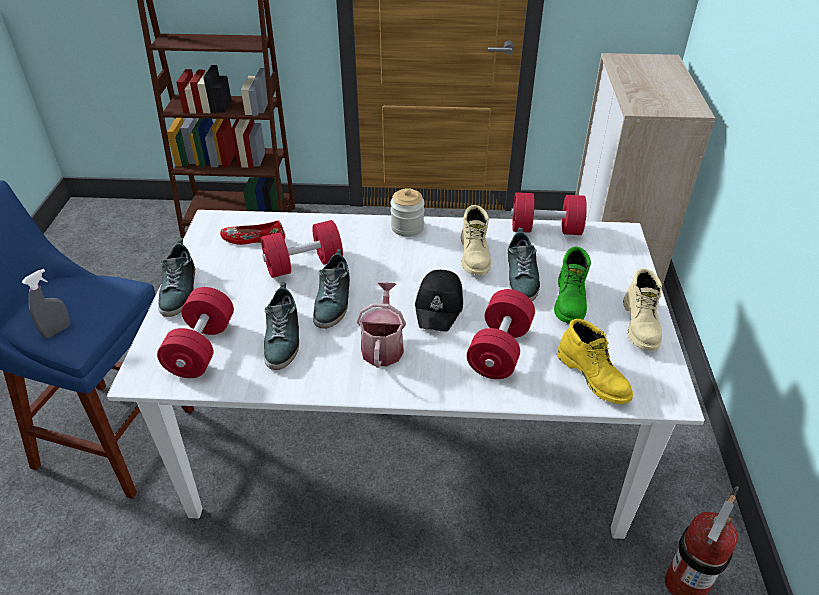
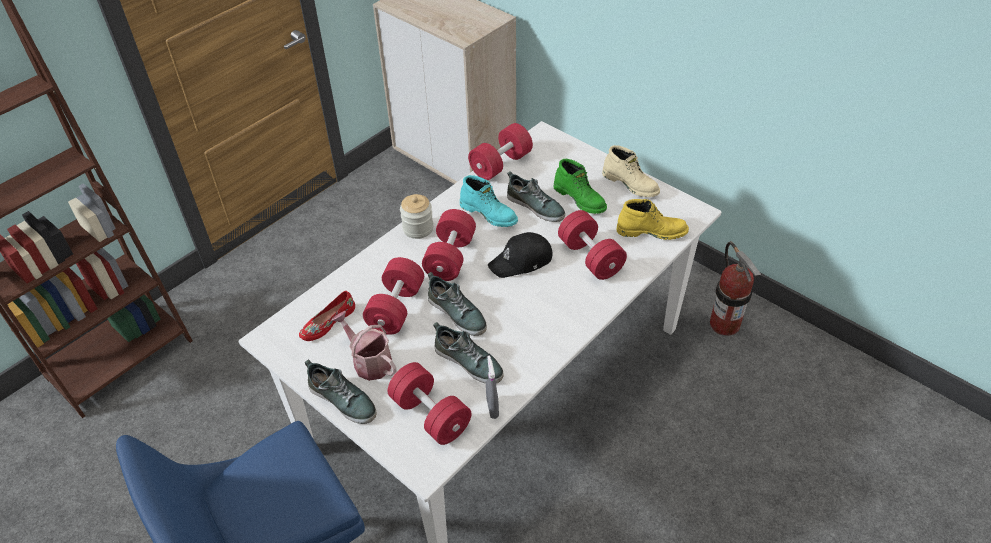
camera: 50 degrees left, 5 degrees up
(57, 331) = (298, 510): grey spray bottle -> grey spray bottle (492, 408)
(383, 345) = (530, 311): watering can -> watering can (369, 361)
(394, 262) = (450, 257): none -> red dumbbell
(439, 306) = (522, 261): black cap -> black cap turned 105 degrees clockwise
(475, 256) = (489, 213): beige boot -> turquoise boot

